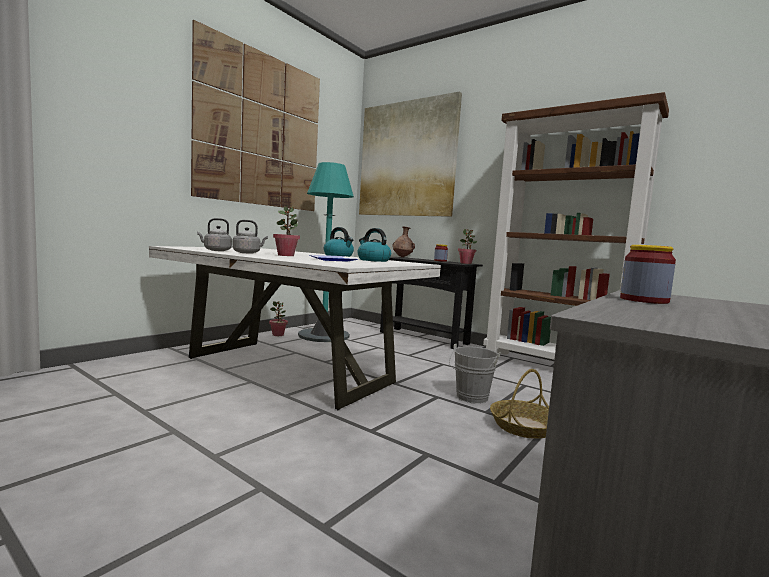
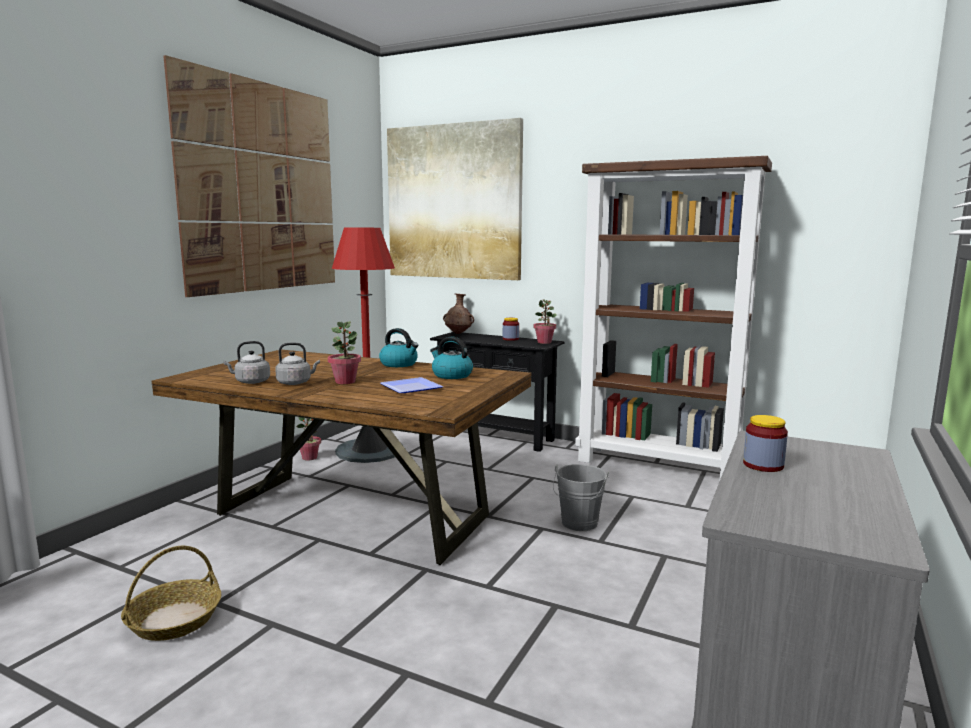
camera: 10 degrees left, 5 degrees up
(289, 370) = (355, 515): white dining table -> brown dining table
(323, 335) = (369, 451): turquoise floor lamp -> red floor lamp
(524, 427) = (643, 554): basket -> basket (174, 620)

